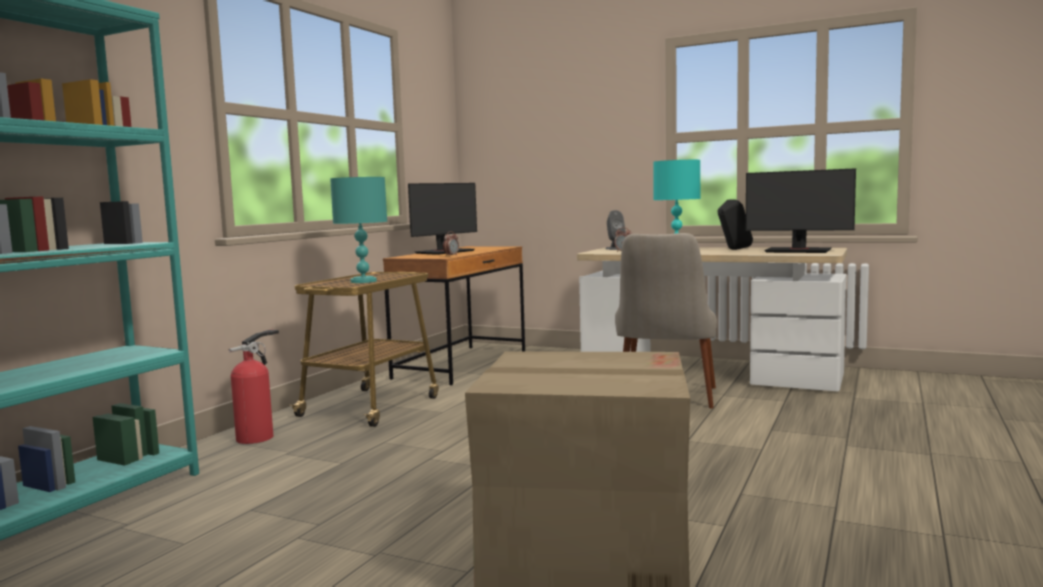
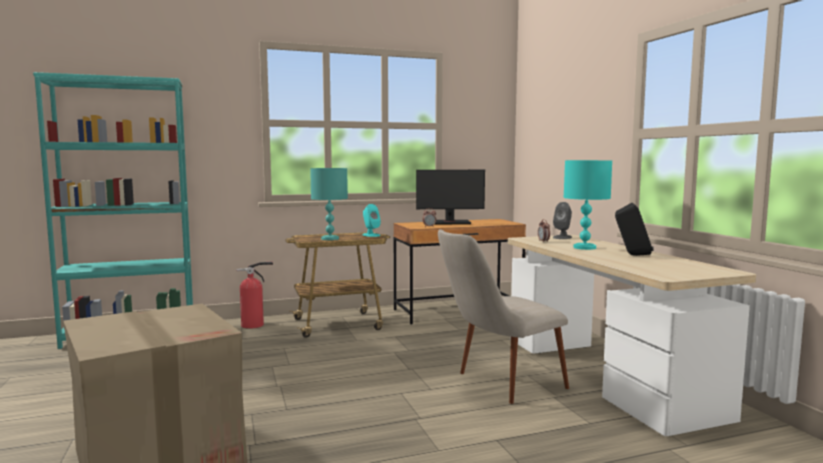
camera: 45 degrees right, 0 degrees up
(394, 273) = (371, 235): none -> turquoise speaker
(798, 251) = (671, 268): monitor -> none

